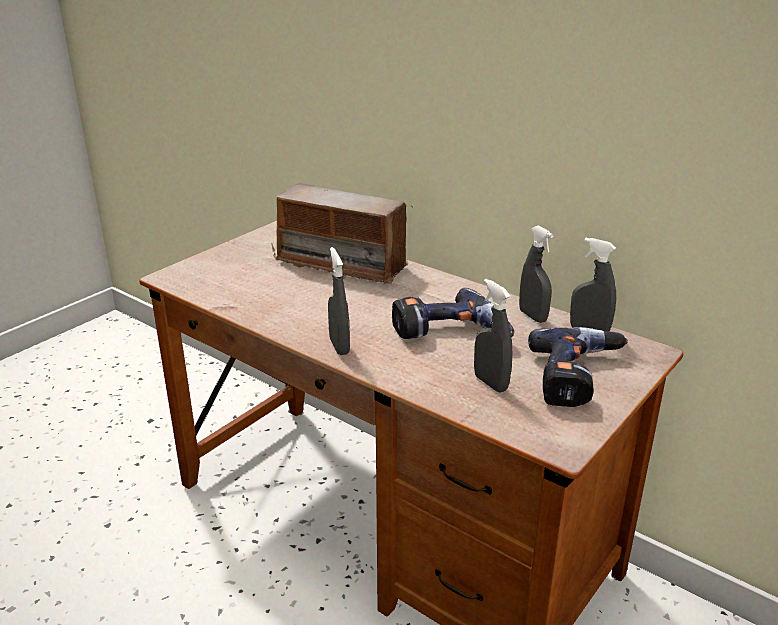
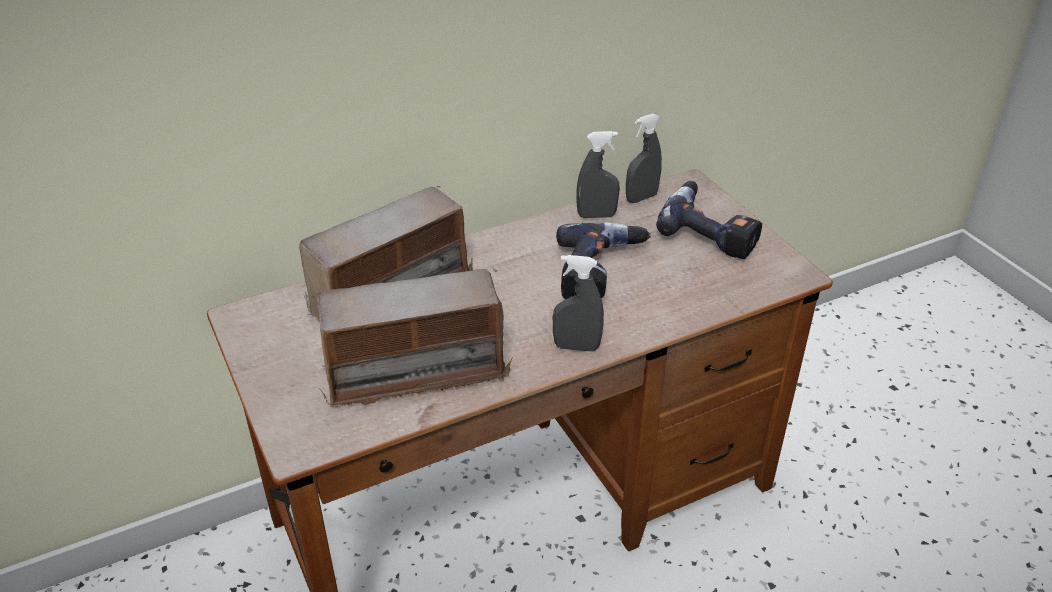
camera: 65 degrees left, 10 degrees up
(265, 293) = (416, 371): none -> radio
(490, 383) = (694, 277): grey spray bottle -> none

